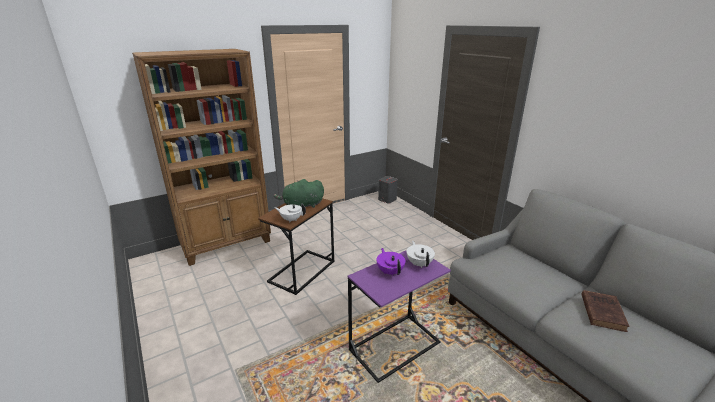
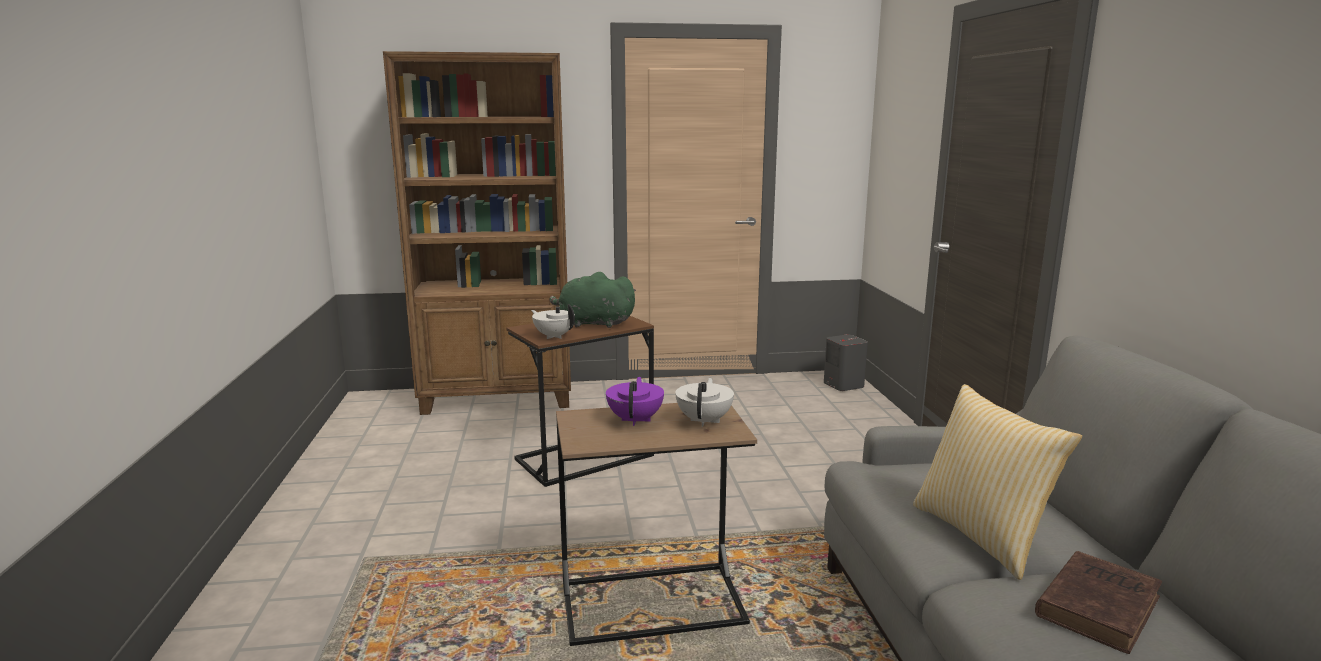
camera: 25 degrees right, 10 degrees down
(395, 346) = (652, 604): purple side table -> brown side table
(540, 287) = (982, 535): none -> pillow

